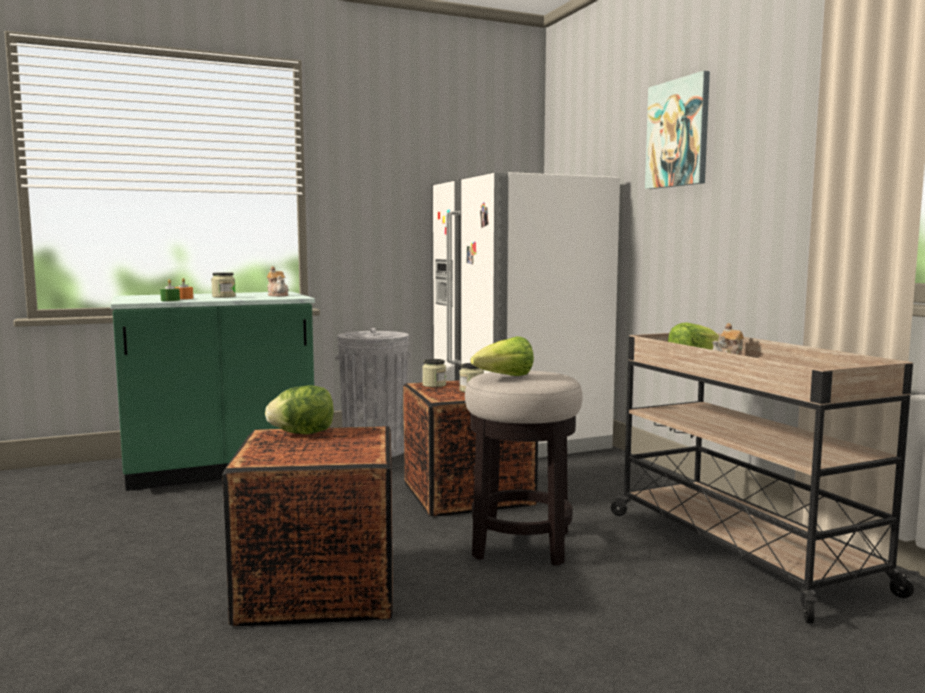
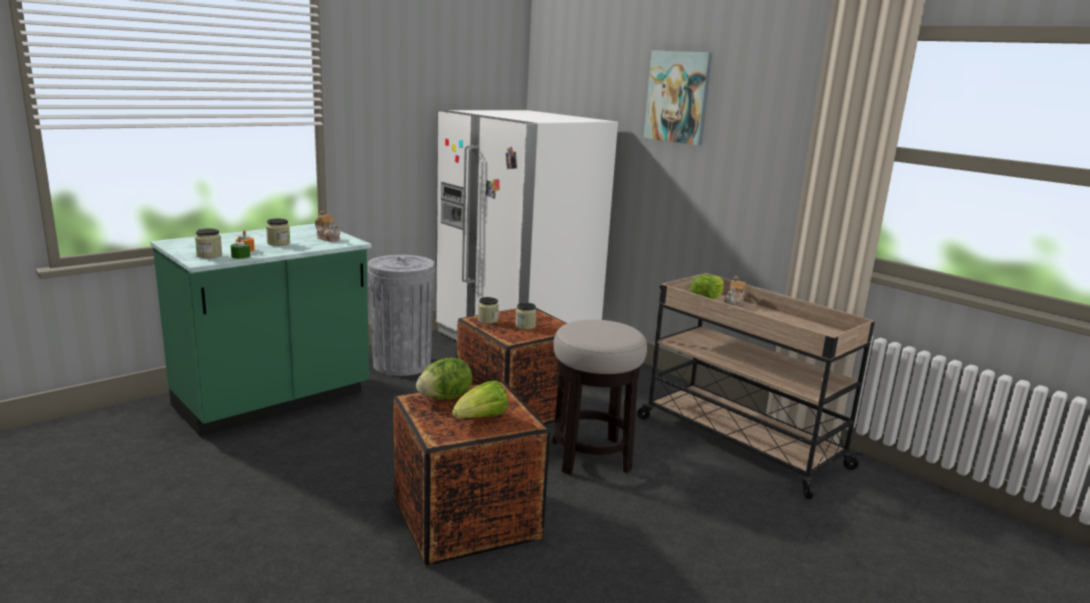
camera: 20 degrees left, 10 degrees up
(144, 300) = (209, 255): none -> jar
(505, 377) = (591, 334): lettuce -> lettuce (481, 419)

